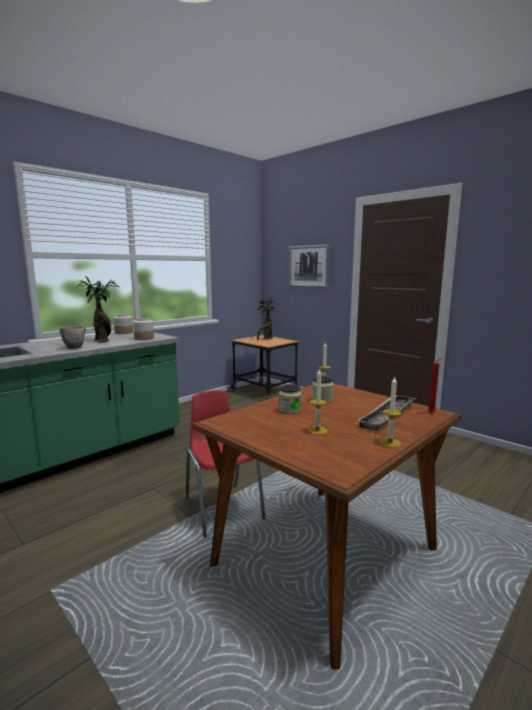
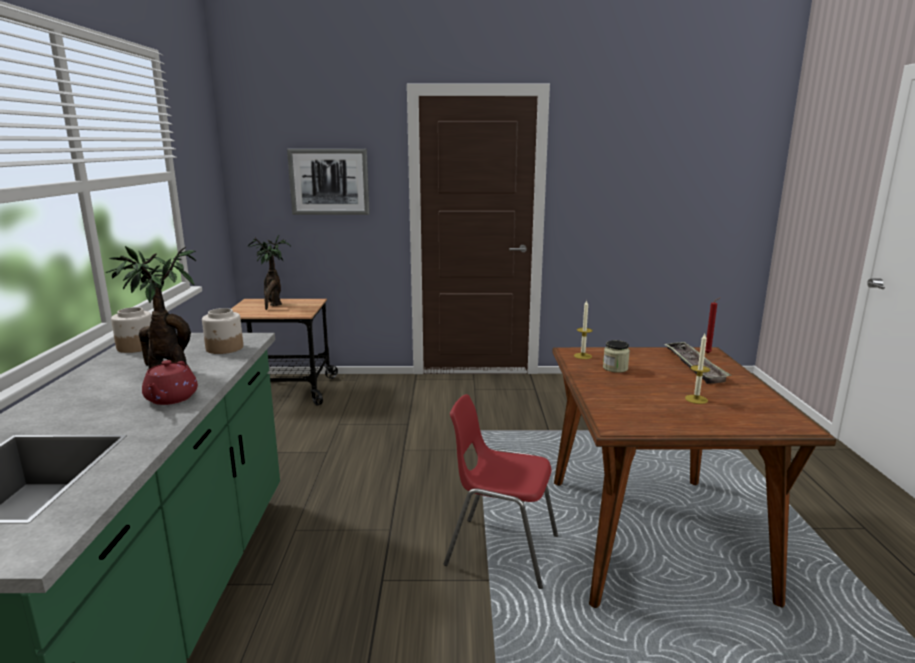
camera: 45 degrees left, 5 degrees up
(75, 348) = (171, 399): bowl -> red teapot
(290, 410) = (625, 389): jar -> none
(389, 442) = (754, 389): candle -> none

